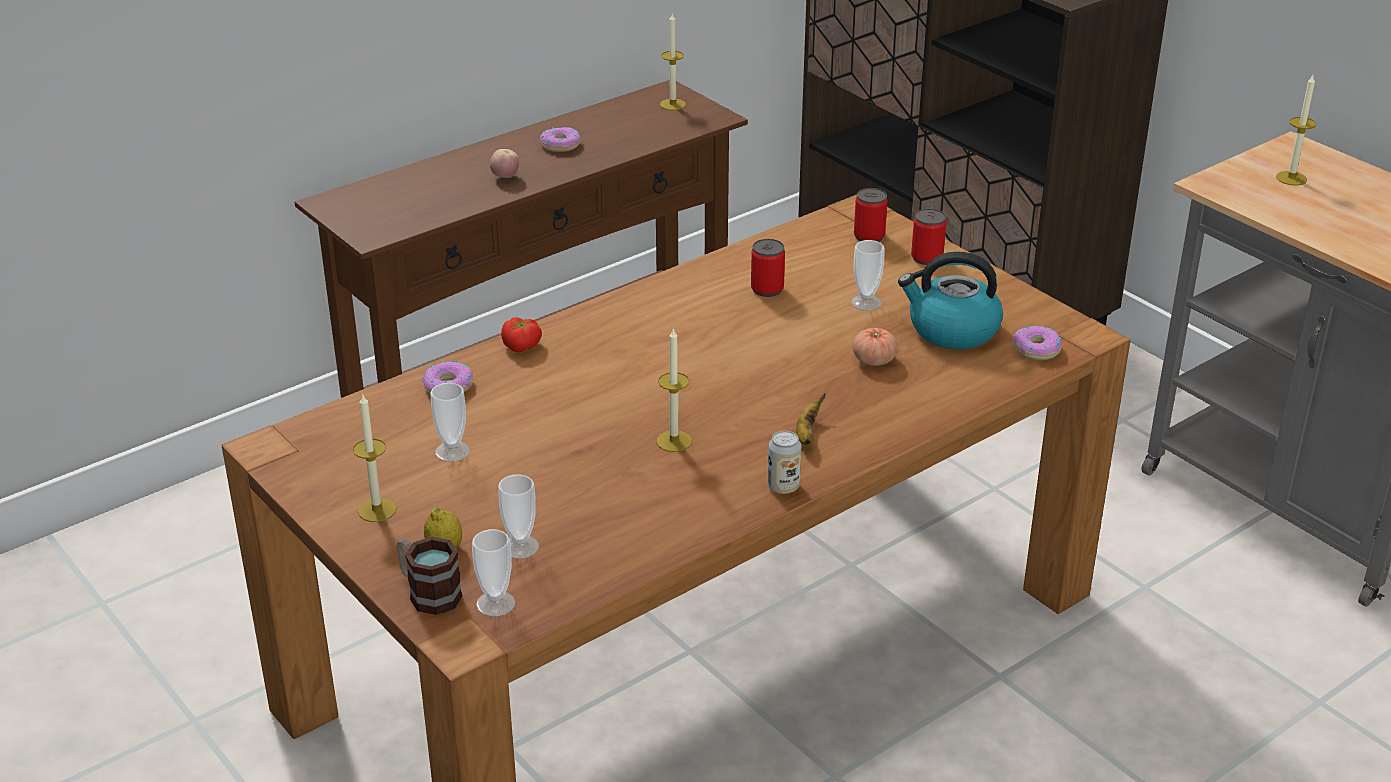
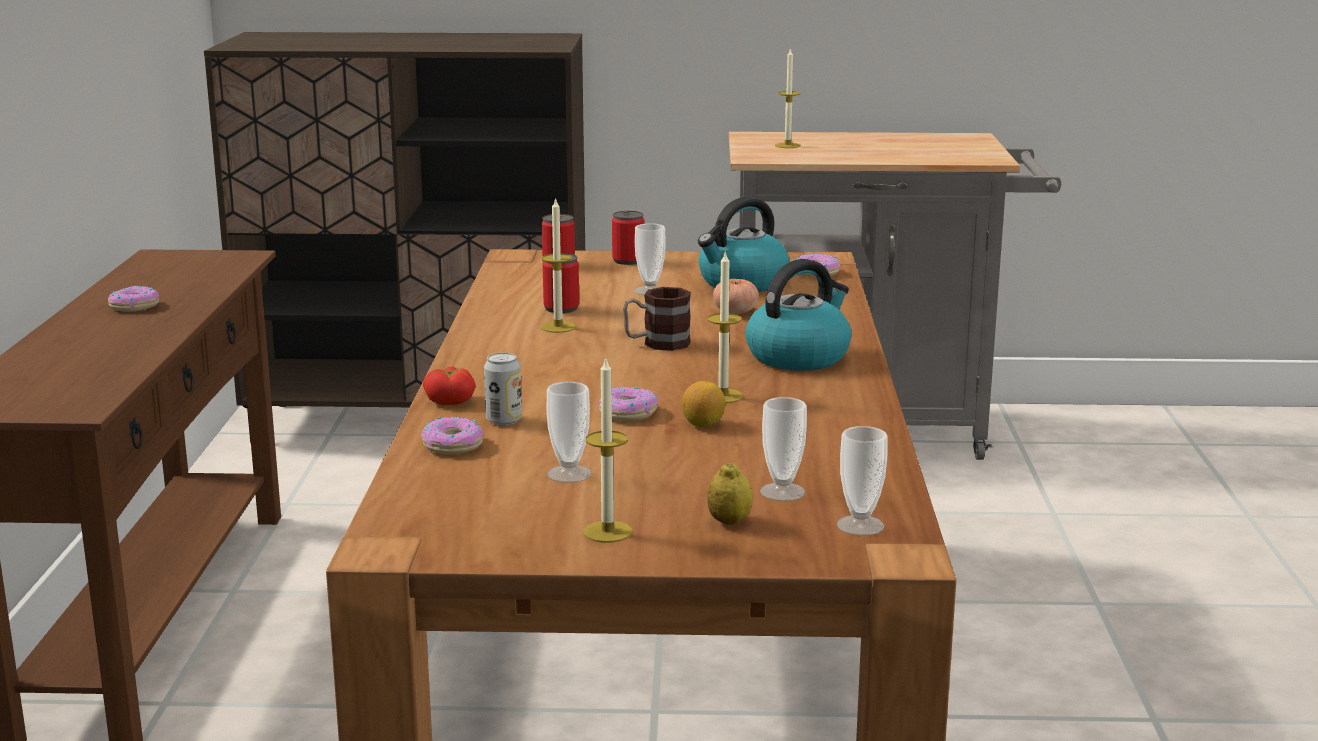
camera: 50 degrees left, 15 degrees down
(428, 593) = (793, 549): mug -> mug (657, 344)
(505, 177) = (130, 337): apple -> none
(588, 420) = (627, 413): none -> donut
(606, 459) = (703, 424): none -> lemon
(673, 104) = (183, 260): candle -> candle (558, 327)
(783, 486) = (859, 383): can -> can (504, 420)
(807, 434) = (798, 356): banana -> kettle

